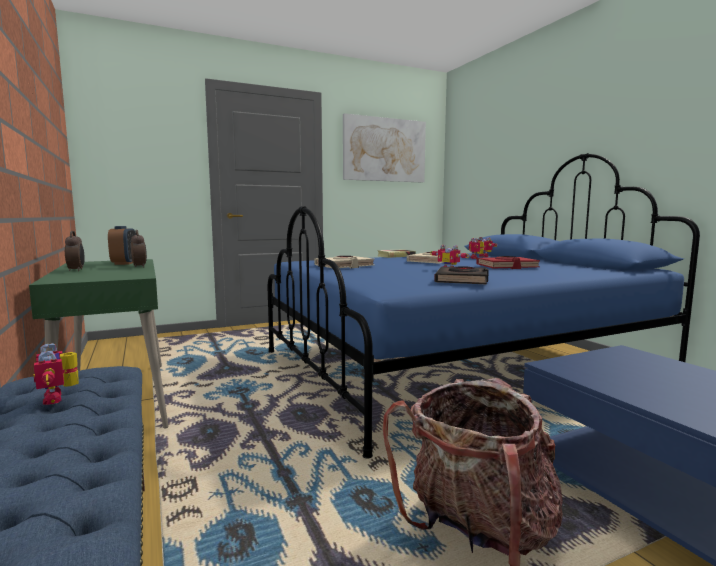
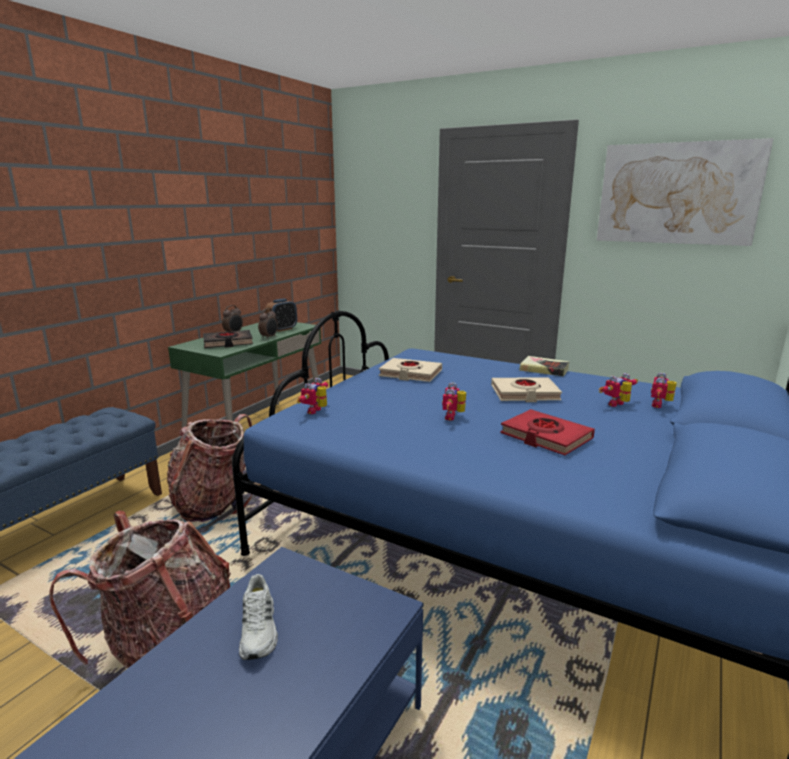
camera: 55 degrees right, 10 degrees up
(59, 397) = (80, 426): toy robot -> toy robot (317, 411)
(236, 456) = (214, 503): none -> backpack
(462, 280) = (377, 437): black book -> black book (228, 343)
(646, 383) = (259, 630): none -> white shoe

